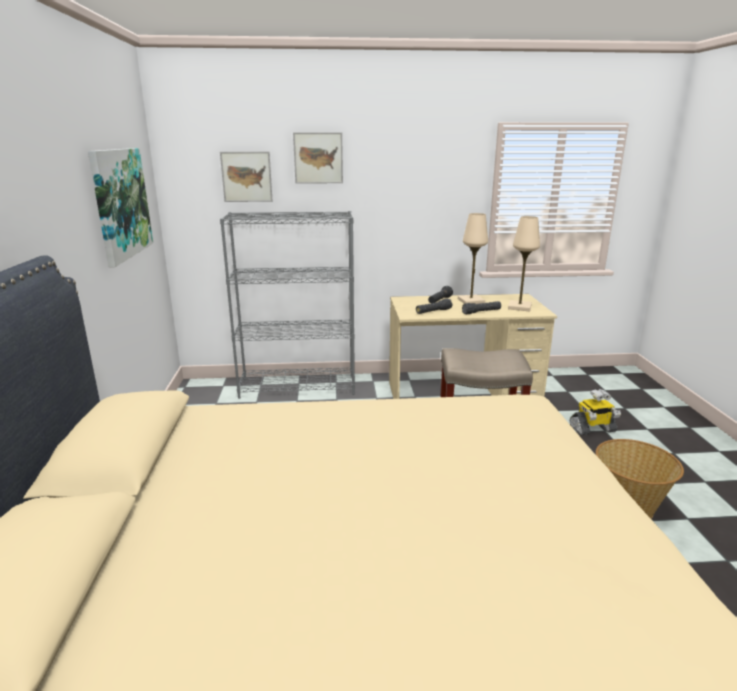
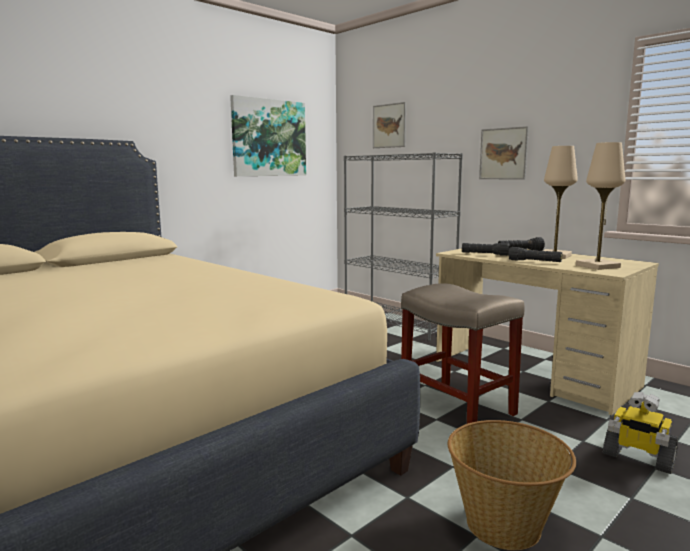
camera: 50 degrees right, 10 degrees down
(318, 158) = (442, 103): picture -> picture (503, 153)

